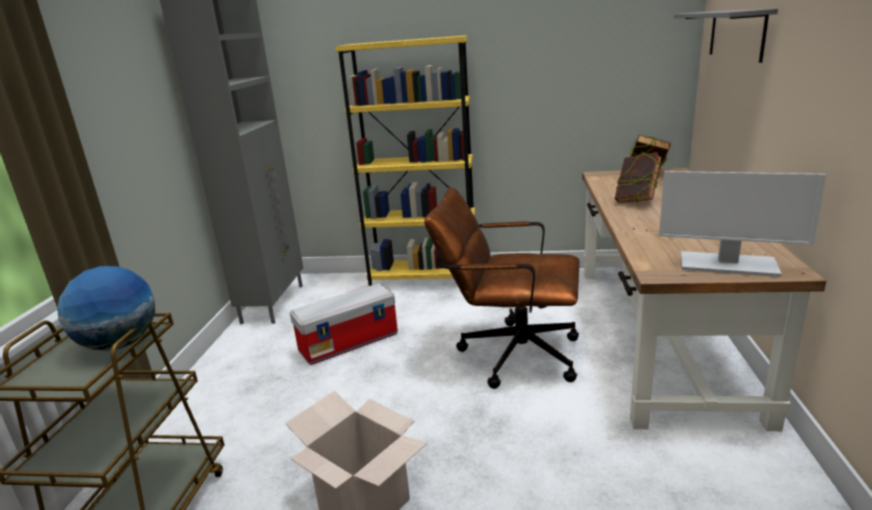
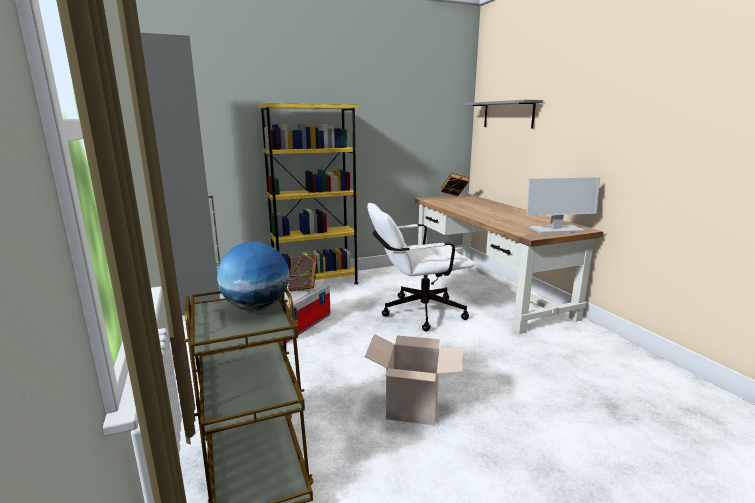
camera: 30 degrees left, 5 degrees down
(509, 353) = (416, 312): brown office chair -> white office chair
(636, 201) = (469, 209): book -> book (303, 288)

